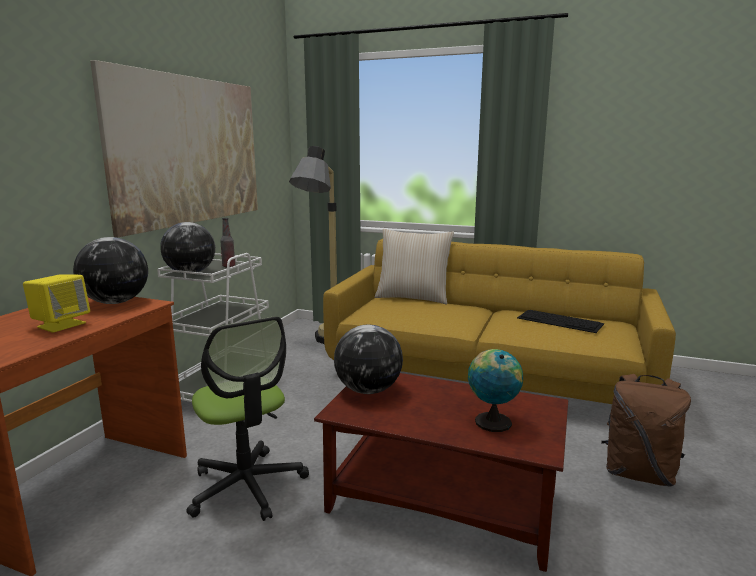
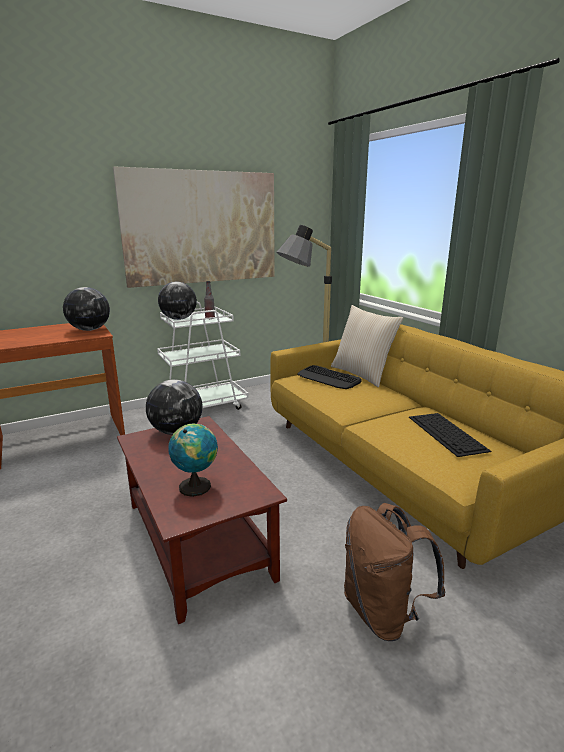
camera: 40 degrees right, 5 degrees up
(61, 325) = (40, 337): yellow speaker -> none
(247, 486) = (123, 471): office chair -> none
(398, 306) = (328, 378): none -> keyboard

